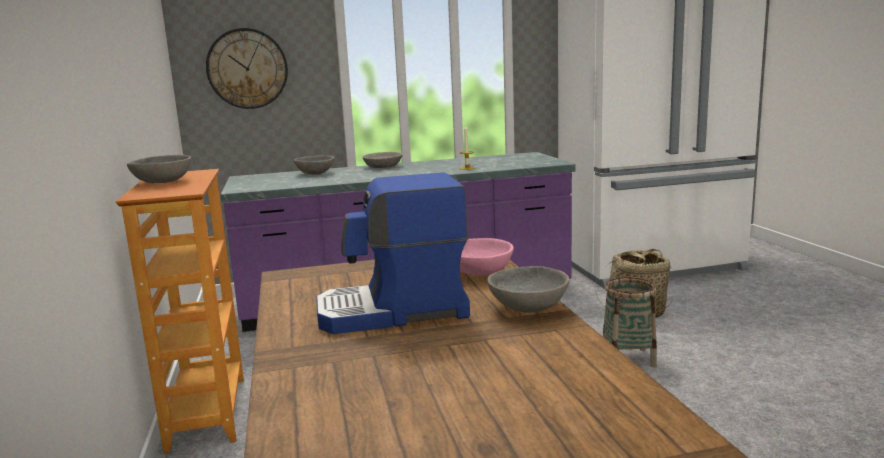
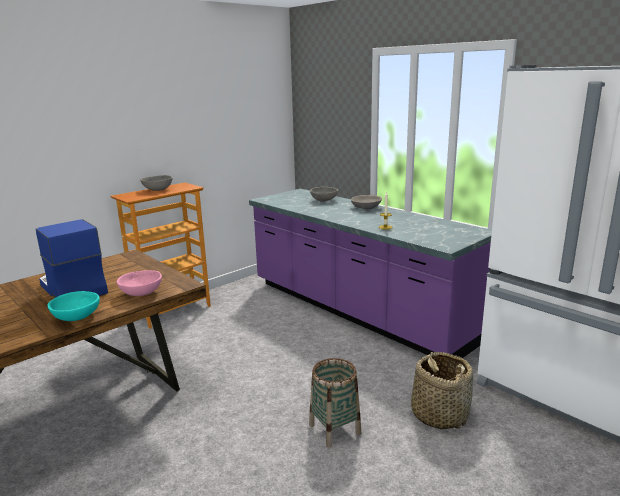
camera: 60 degrees right, 5 degrees up
(247, 68) = (324, 119): wall clock -> none
(527, 307) = (77, 317): grey bowl -> turquoise bowl

